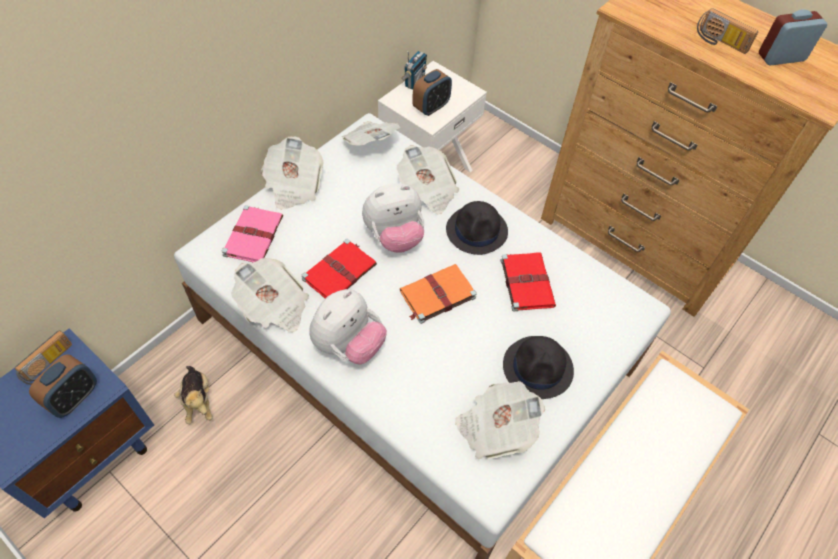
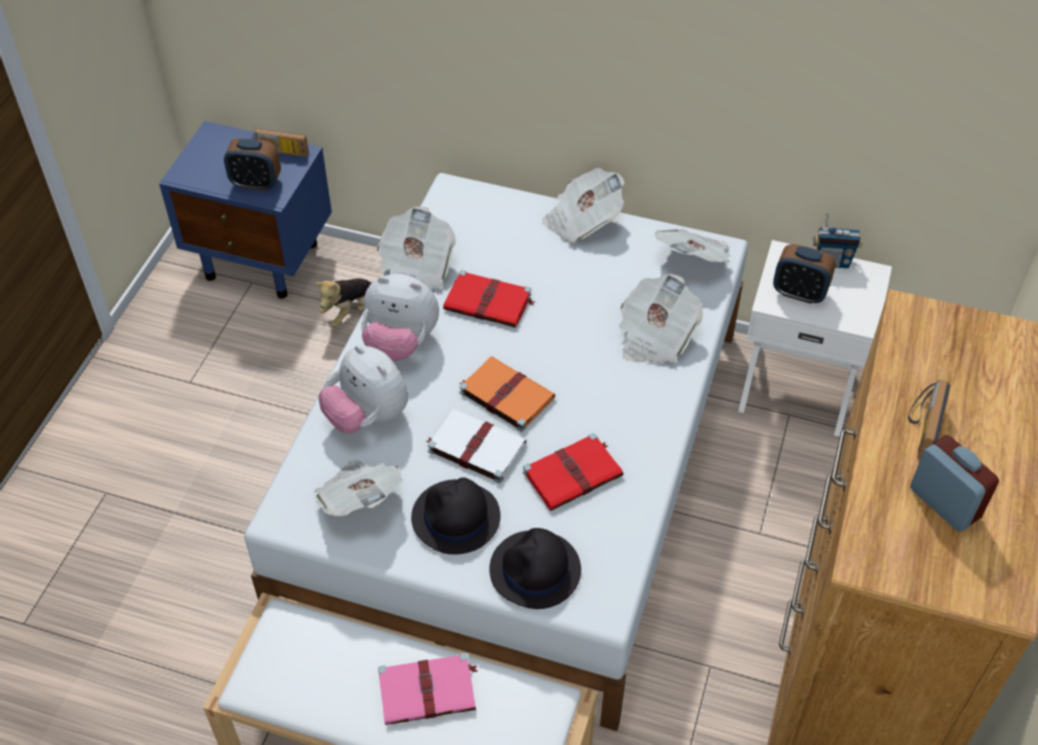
camera: 70 degrees right, 5 degrees down
(254, 235) = (495, 218): pink book -> pink book (428, 691)
(394, 237) = (565, 330): plush toy -> plush toy (367, 416)
(477, 231) = (623, 403): black hat -> black hat (535, 571)
(477, 332) = (475, 446): none -> white book

